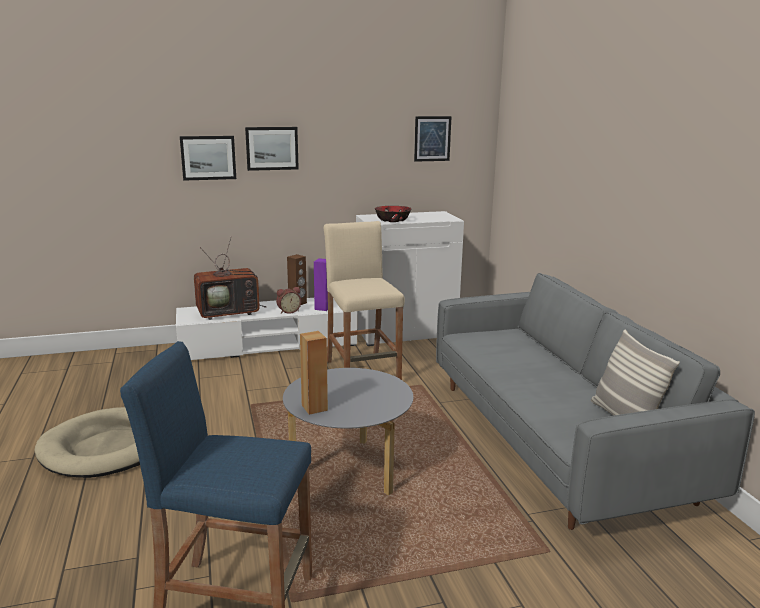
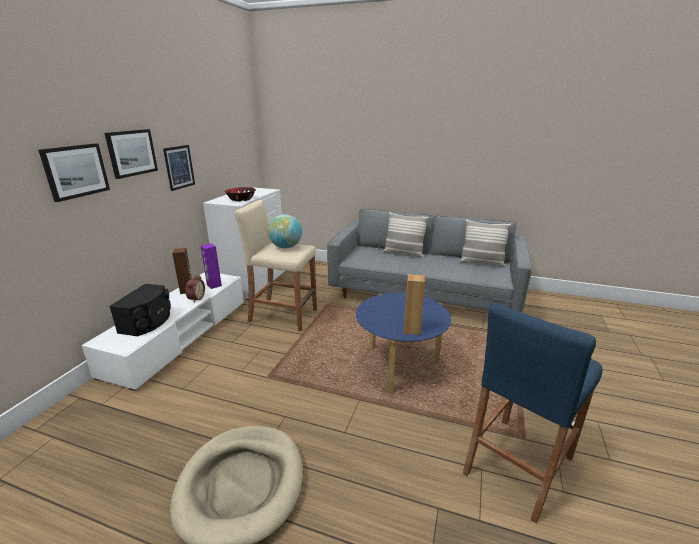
camera: 55 degrees left, 5 degrees up
(229, 312) = (148, 322): television -> black speaker
(348, 470) = (399, 365): grey coffee table -> blue coffee table
(369, 283) = (286, 247): none -> globe
(432, 138) = (231, 132): picture -> picture (179, 167)
(547, 358) = (403, 253): none -> pillow

